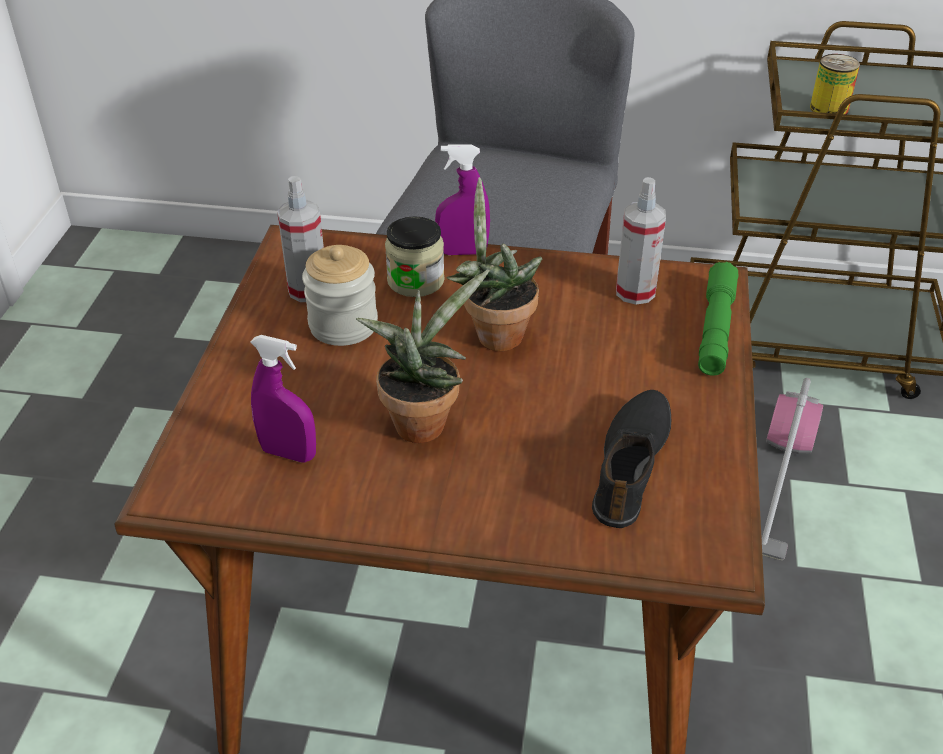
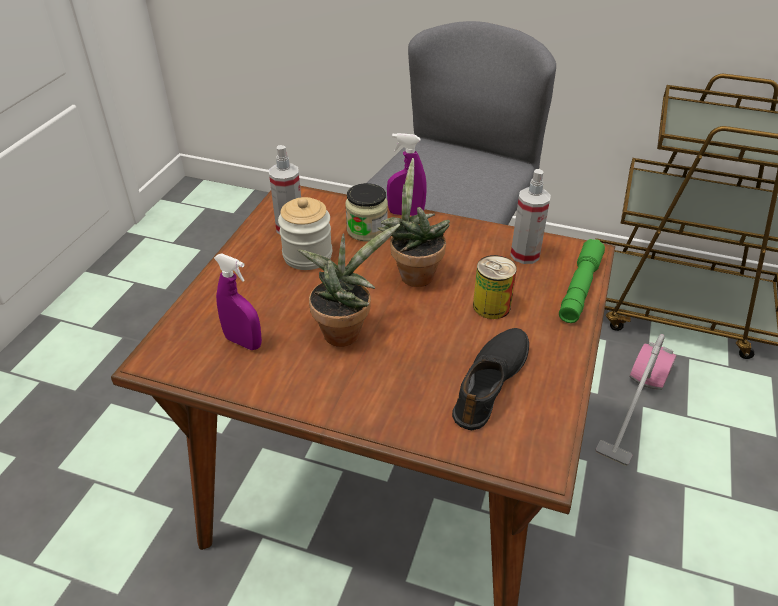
camera: 10 degrees right, 0 degrees up
(829, 109) = (702, 136): can -> can (491, 306)

